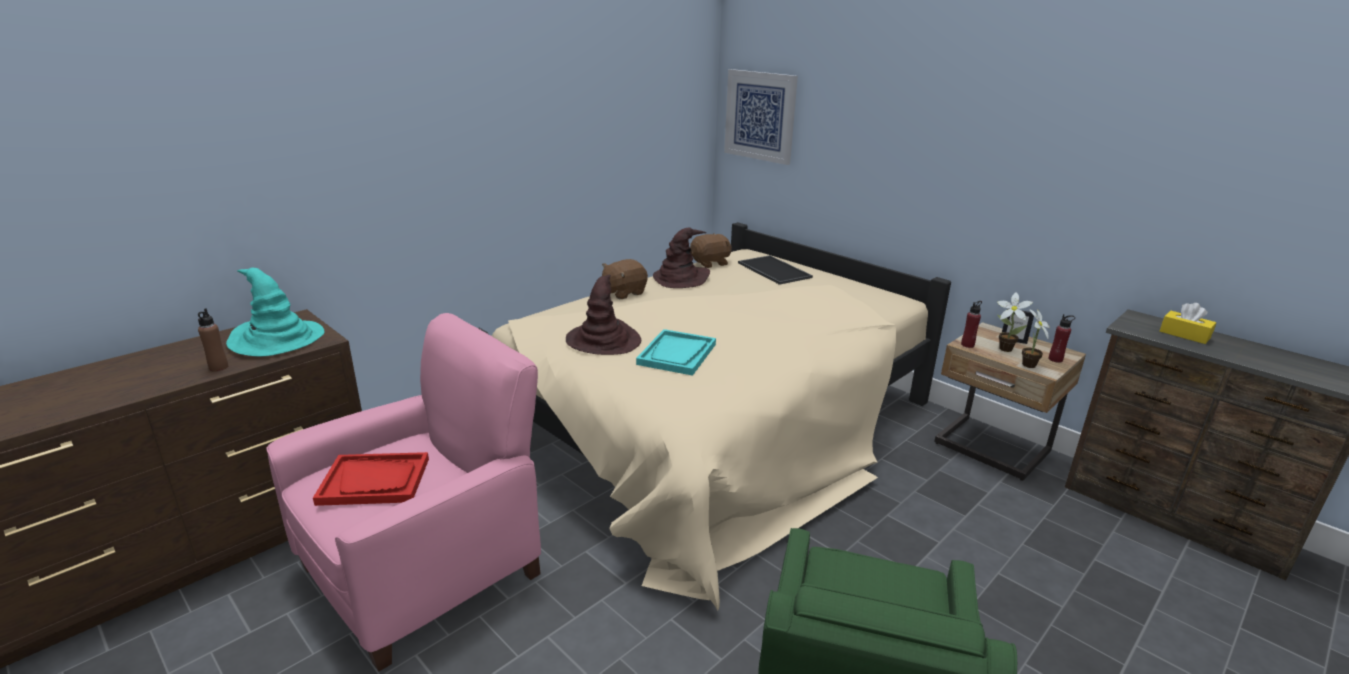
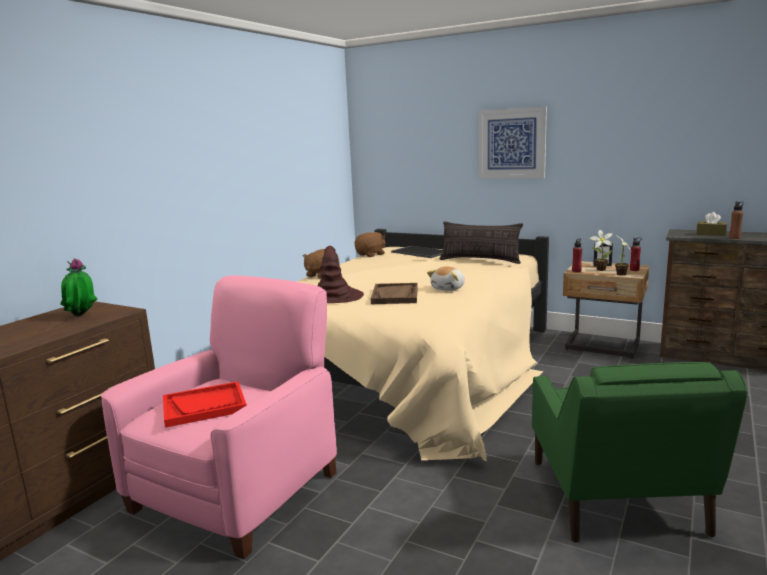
camera: 15 degrees left, 10 degrees down
(218, 367) = (47, 335): brown bottle -> brown bottle (734, 238)
(277, 340) = (81, 316): turquoise hat -> potted plant
(677, 354) = (395, 295): turquoise tray -> brown tray
(681, 278) = (357, 263): brown hat -> none
(754, 354) = (449, 288): none -> plush toy
(760, 116) = (386, 147): picture -> picture (512, 143)
(837, 304) = (480, 260): none -> pillow
(1184, 334) = (711, 234): yellow tissue box -> brown tissue box

